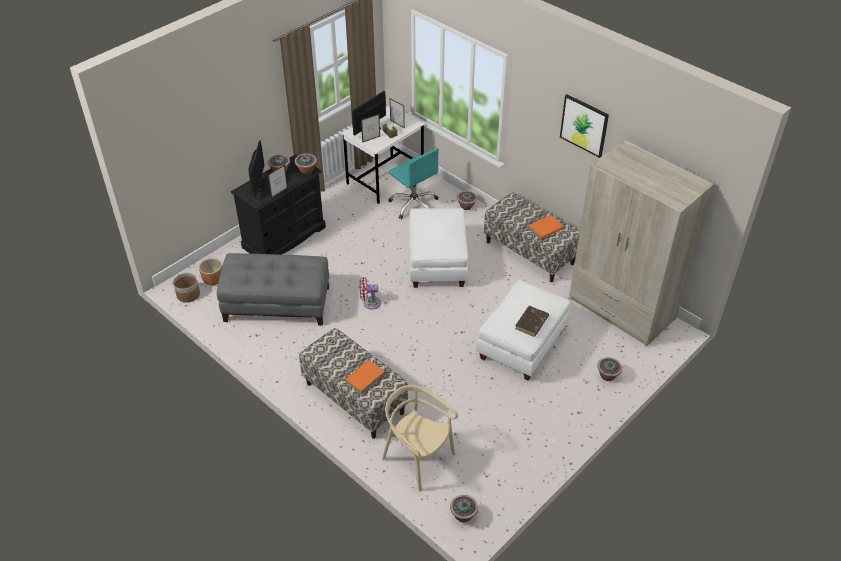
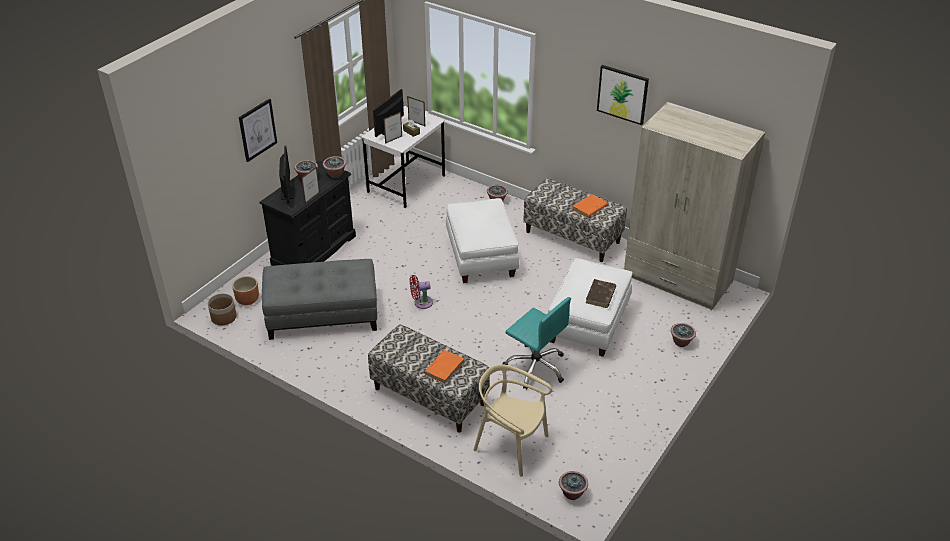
camera: 10 degrees left, 5 degrees down
(233, 124) = (257, 130): none -> picture
(414, 204) = (443, 205): turquoise office chair -> turquoise office chair (536, 367)

